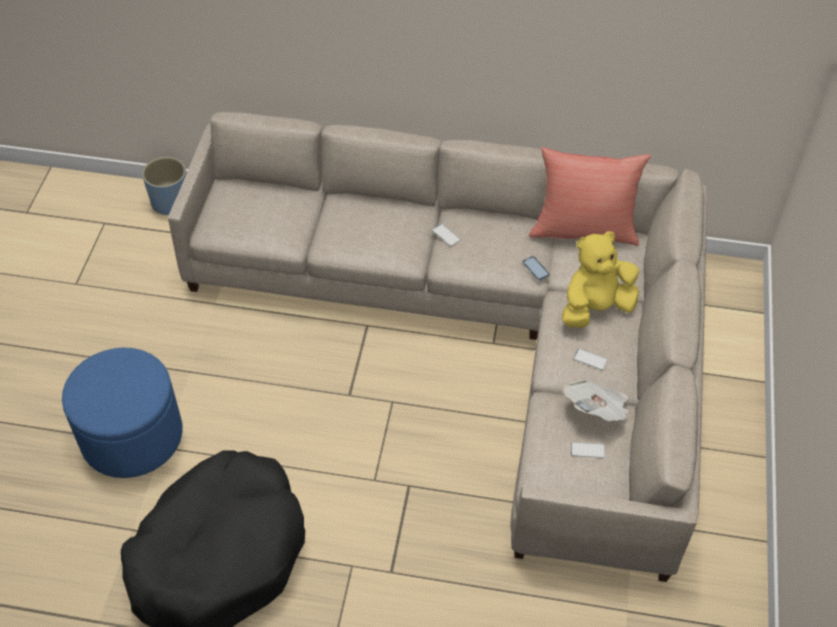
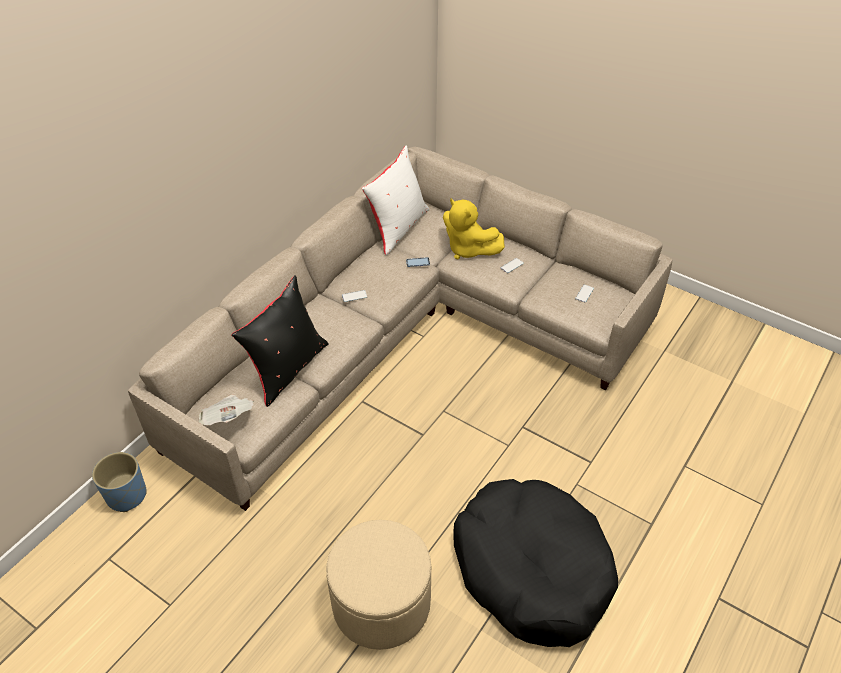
camera: 65 degrees left, 5 degrees down
(132, 436) = (381, 603): blue ottoman -> beige ottoman
(313, 224) = (287, 368): none -> black pillow
(583, 229) = (398, 228): red pillow -> white pillow
(595, 308) = (468, 249): yellow plush toy -> yellow plush toy turned 45 degrees counterclockwise
(597, 410) = (553, 278): newspaper -> newspaper (228, 418)

